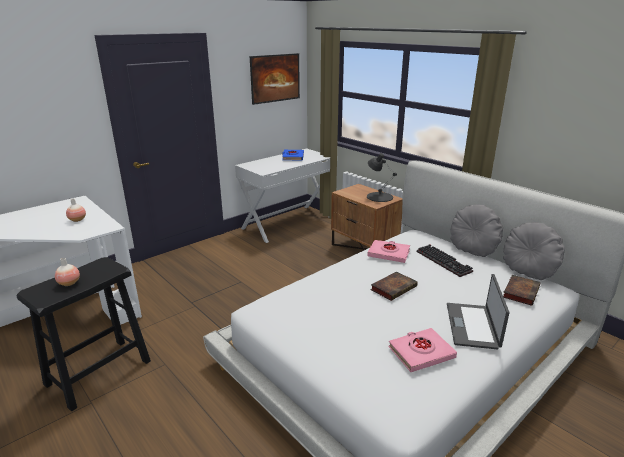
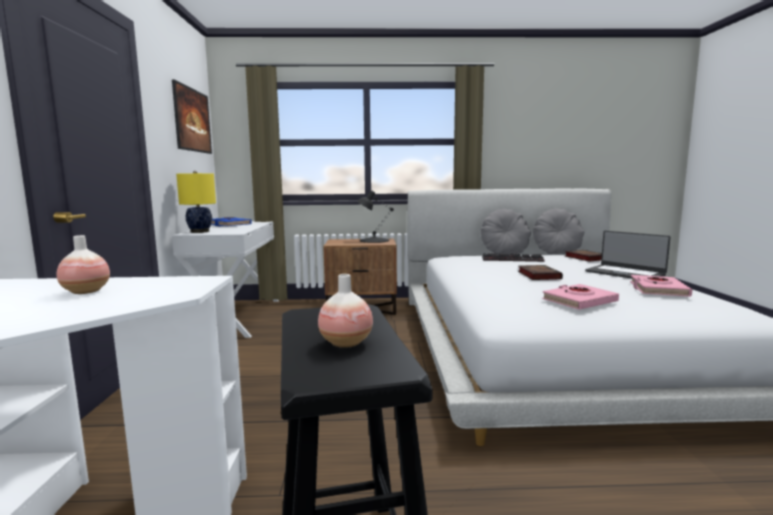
camera: 50 degrees left, 15 degrees down
(255, 164) = (199, 231): none -> yellow table lamp
(389, 254) = (473, 265): pink book -> pink book (579, 301)

